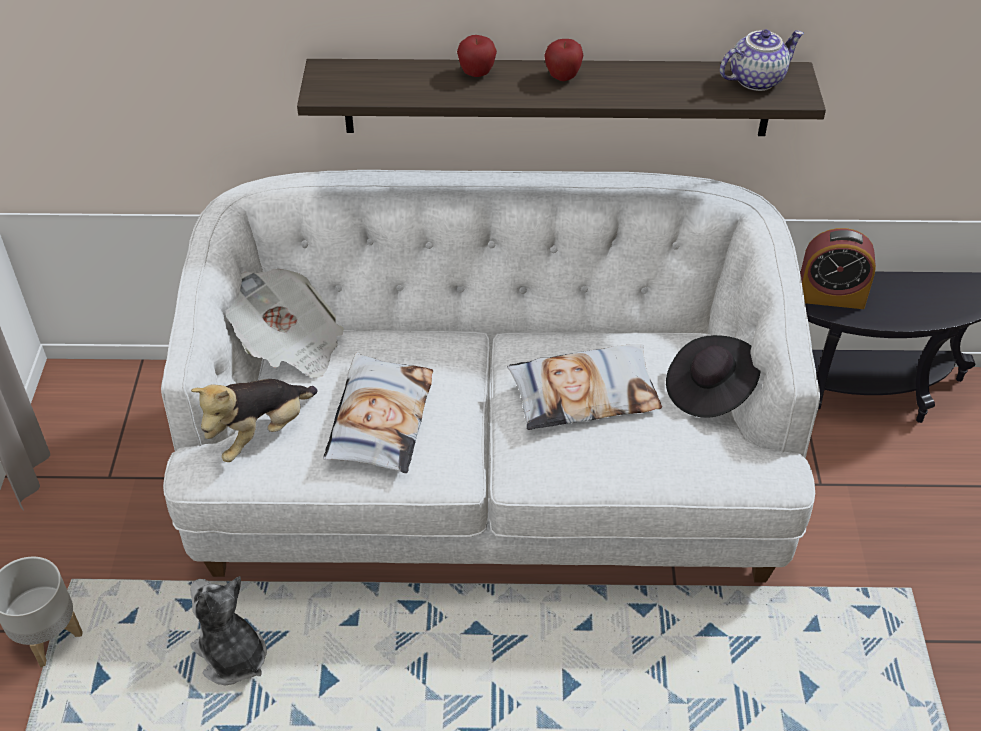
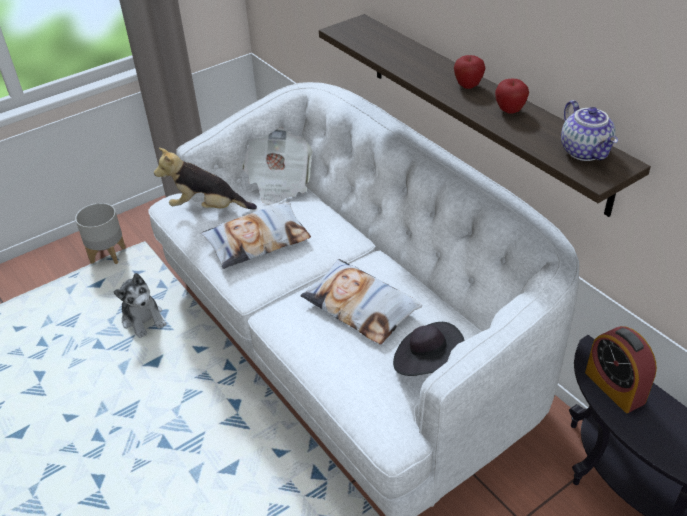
camera: 55 degrees right, 5 degrees down
(231, 655) = (143, 319): plush toy -> plush toy turned 135 degrees clockwise
(476, 74) = (426, 60): apple -> apple (509, 111)
(756, 79) = (586, 152): teapot -> teapot turned 45 degrees clockwise

